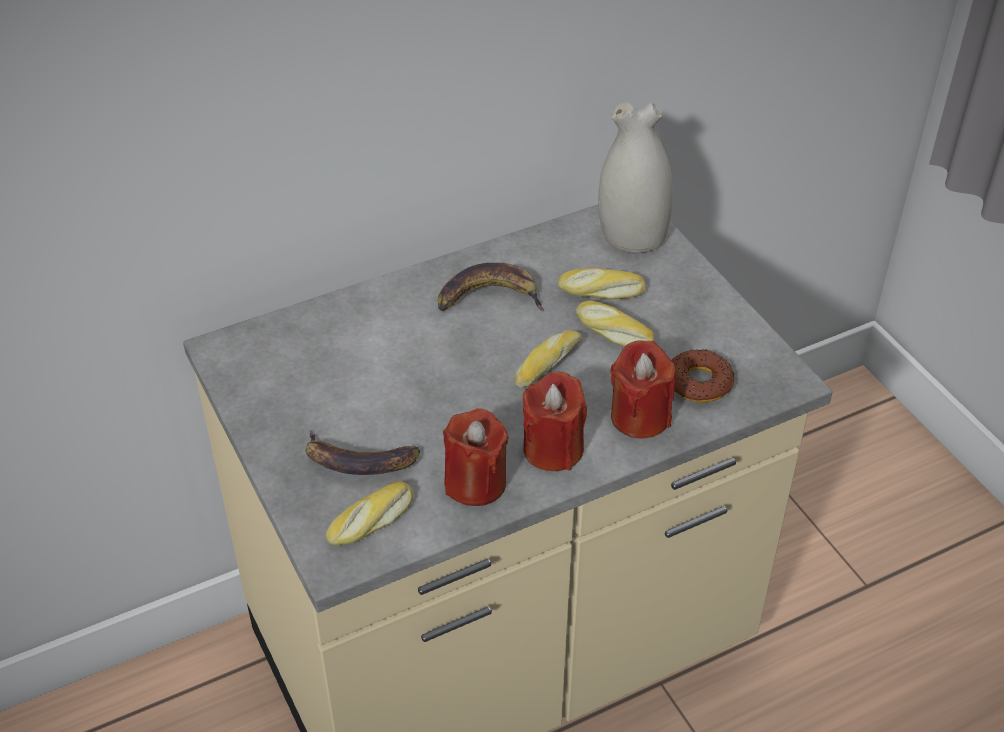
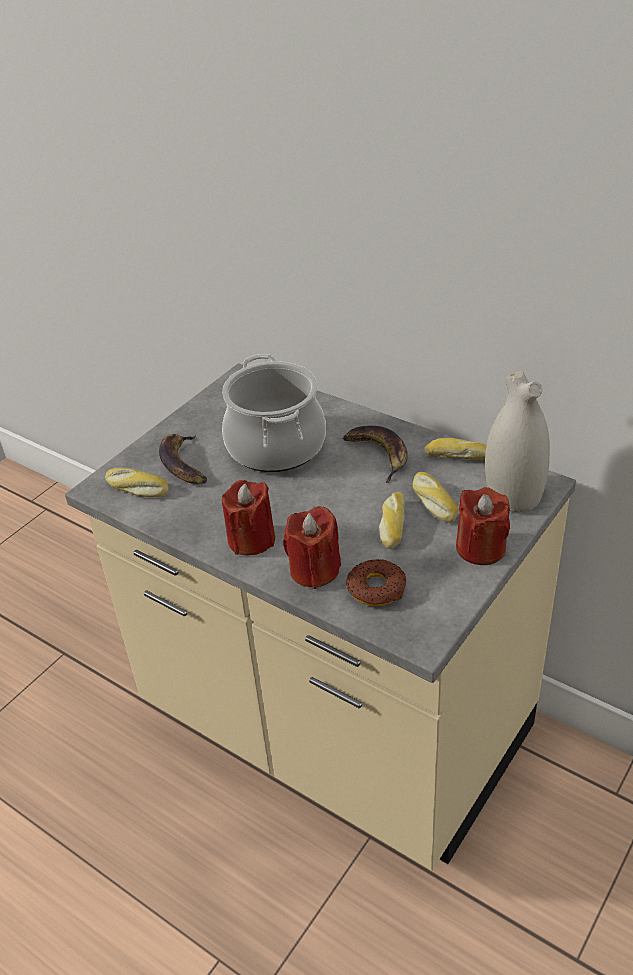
camera: 65 degrees right, 5 degrees down
(397, 370) = (275, 446): none -> cooking pot
(475, 483) = (196, 517): red candle -> red candle (480, 548)
(546, 364) = (333, 505): bread -> bread (459, 457)

